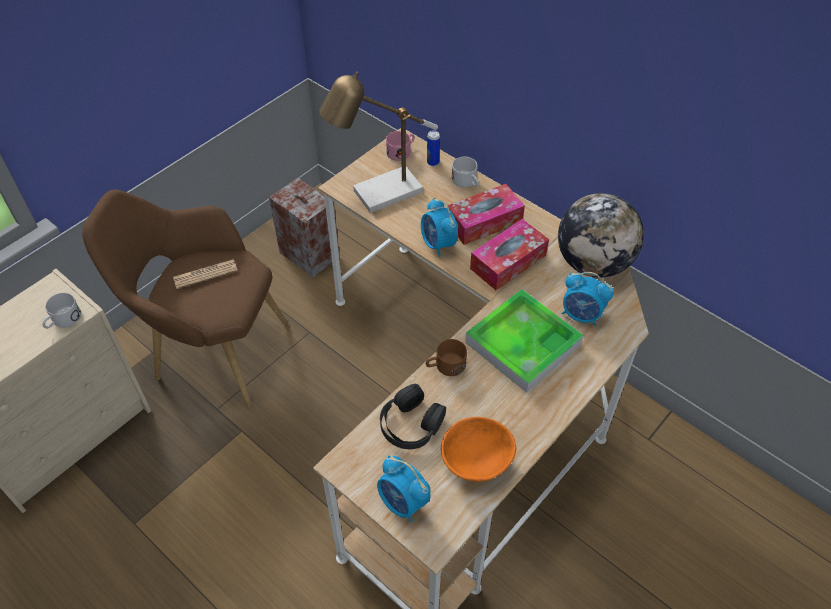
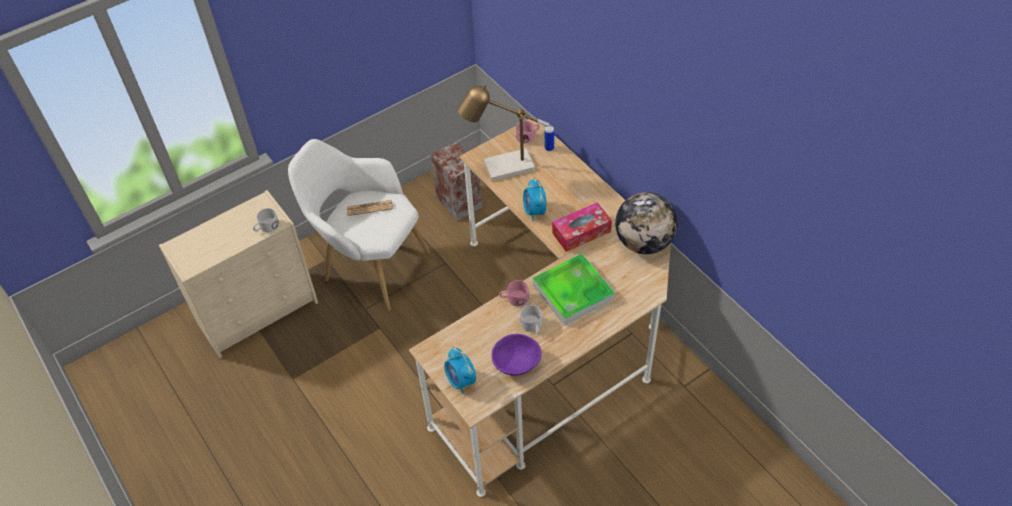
camera: 15 degrees right, 0 degrees up
(212, 351) = (370, 266): brown armchair -> white armchair
(411, 424) = (480, 333): black headphones -> none
(445, 366) = (514, 299): brown mug -> pink mug
(466, 182) = (569, 167): white mug -> white mug (532, 326)
(476, 461) = (516, 364): orange bowl -> purple bowl
(484, 222) = (573, 200): tissue box -> none
(581, 315) = (622, 279): alarm clock -> none

